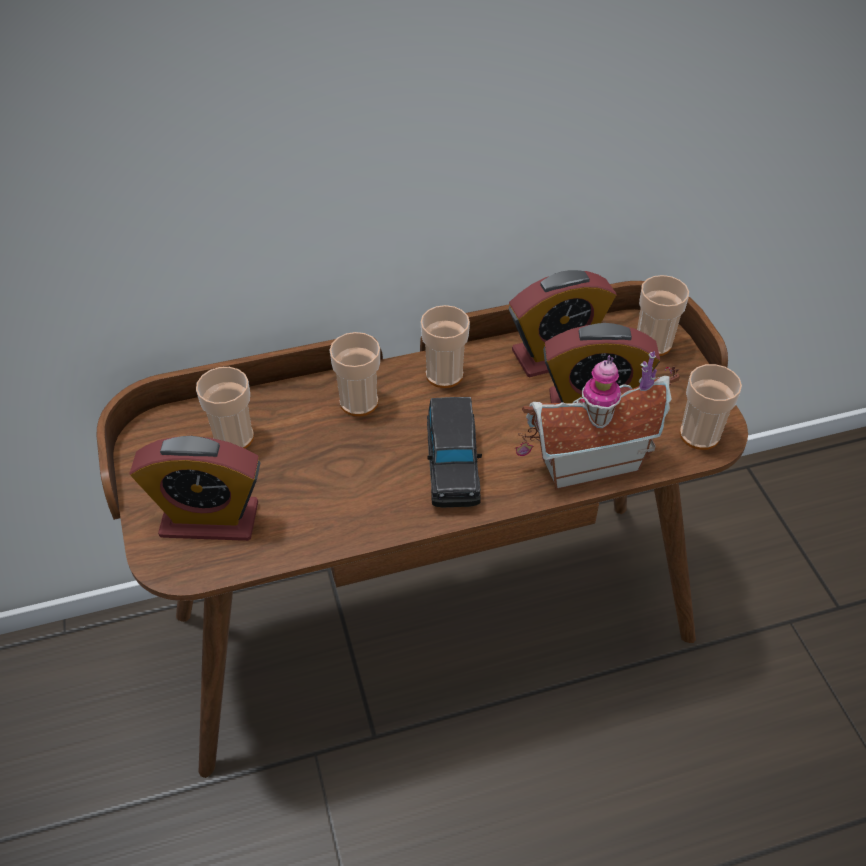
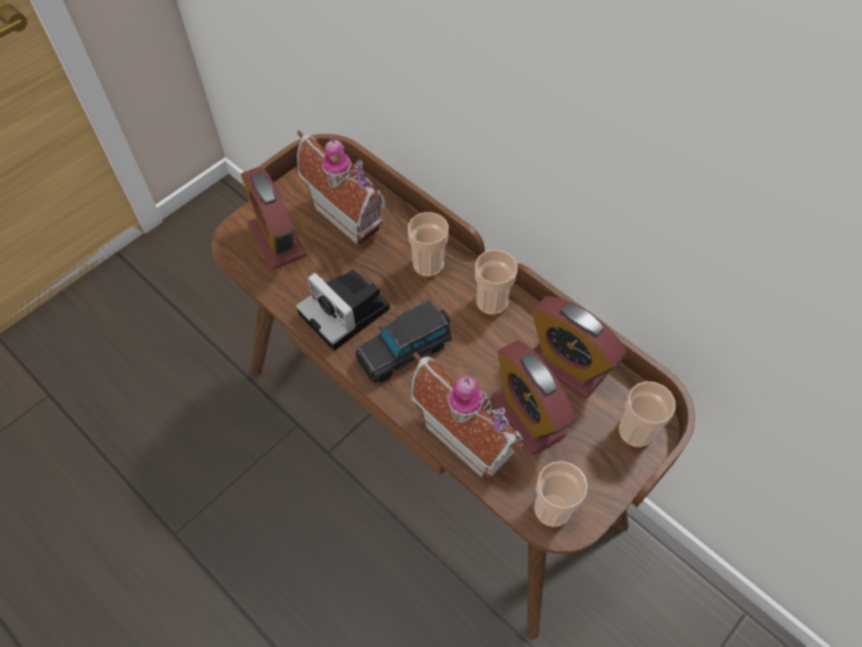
camera: 60 degrees right, 10 degrees up
(234, 437) = (350, 214): cup -> toy house
(366, 495) = (347, 313): none -> camera

